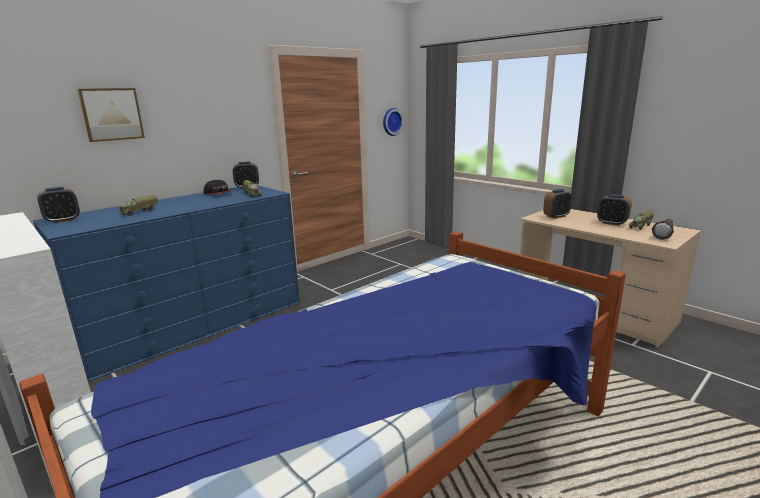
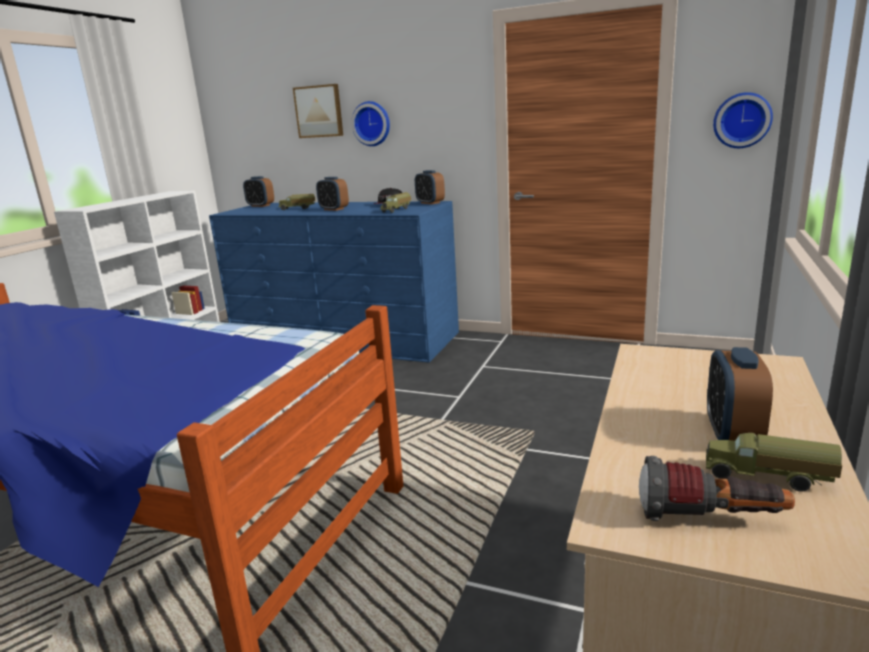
camera: 65 degrees right, 0 degrees up
(174, 126) = (372, 123): none -> wall clock
(556, 216) = (691, 369): alarm clock -> alarm clock (334, 209)

